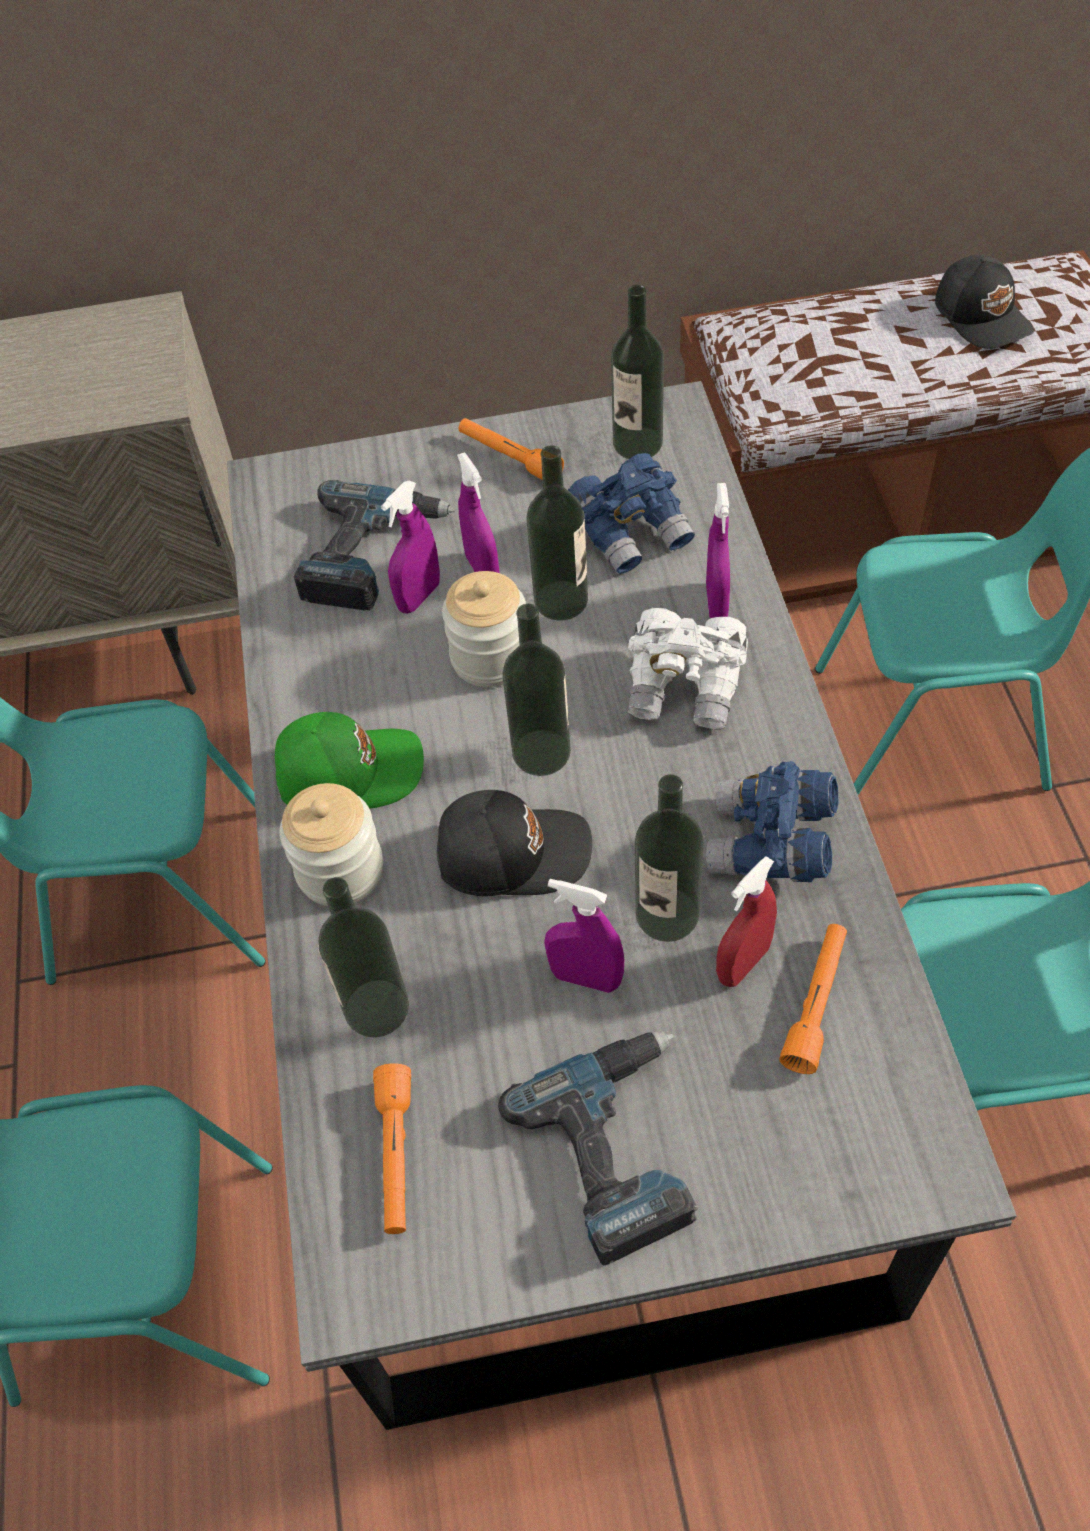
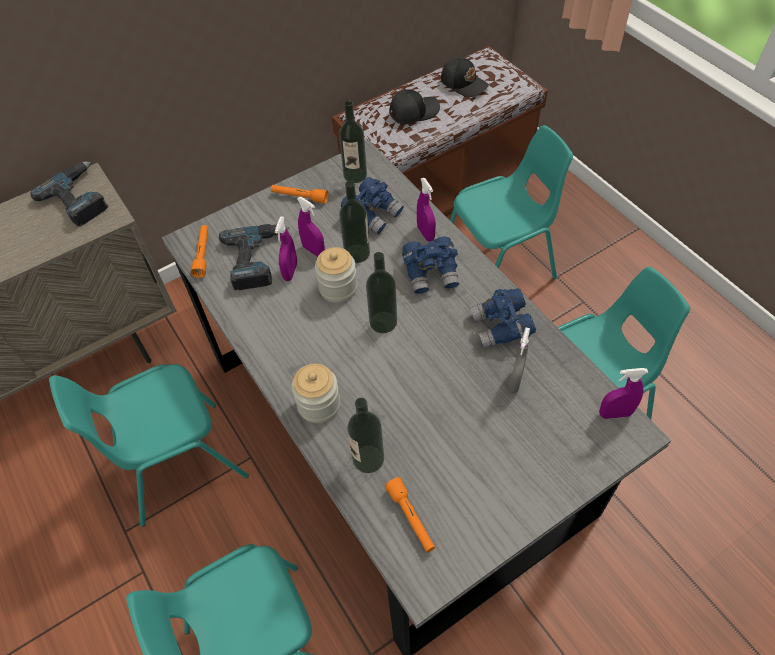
camera: 25 degrees left, 0 degrees up
(348, 770) = (299, 359): green cap -> none
(511, 851) = (392, 369): black cap -> black cap (413, 112)
(586, 978) = (453, 411): purple spray bottle -> purple spray bottle (615, 414)
(621, 1148) = (505, 476): power drill -> power drill (80, 198)
(667, 914) = (473, 372): bottle -> none
(686, 686) = (431, 273): white binoculars -> blue binoculars
(743, 963) = (515, 381): red spray bottle -> grey spray bottle
(816, 1003) = (553, 386): orange flashlight -> orange flashlight (203, 254)

